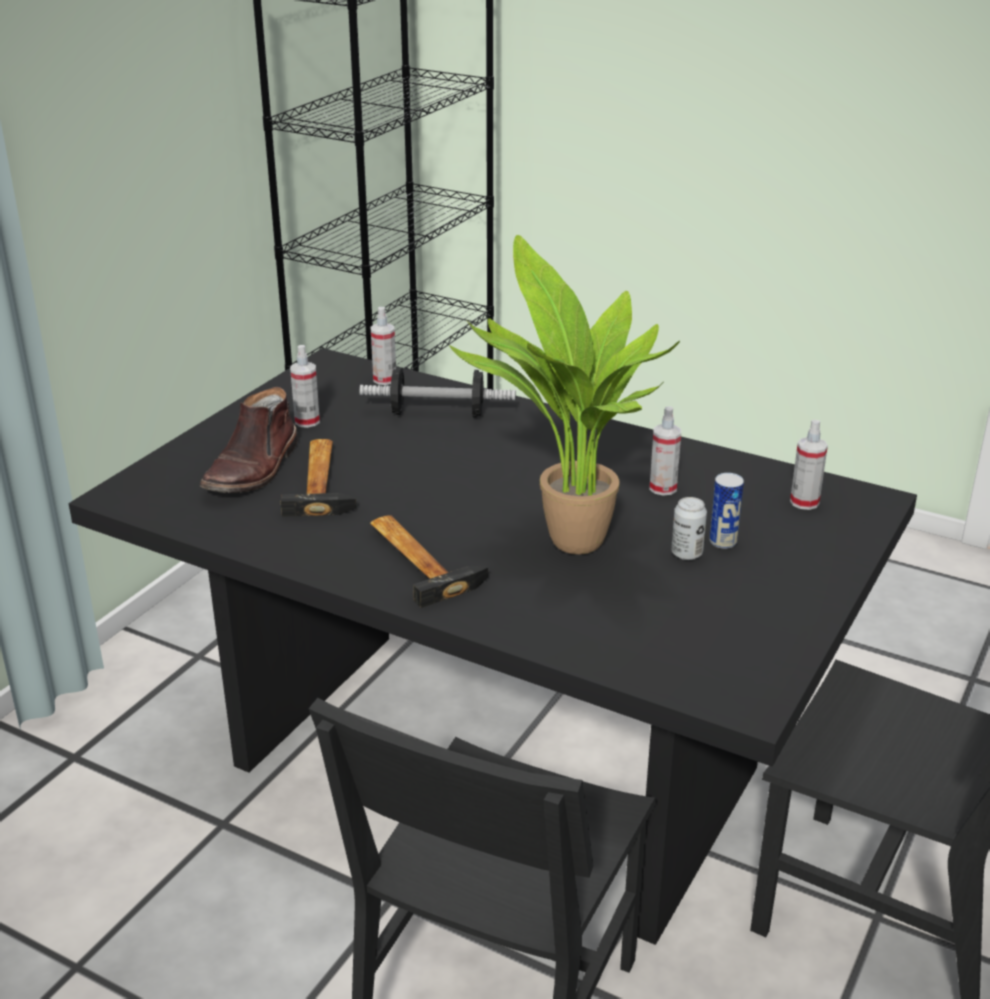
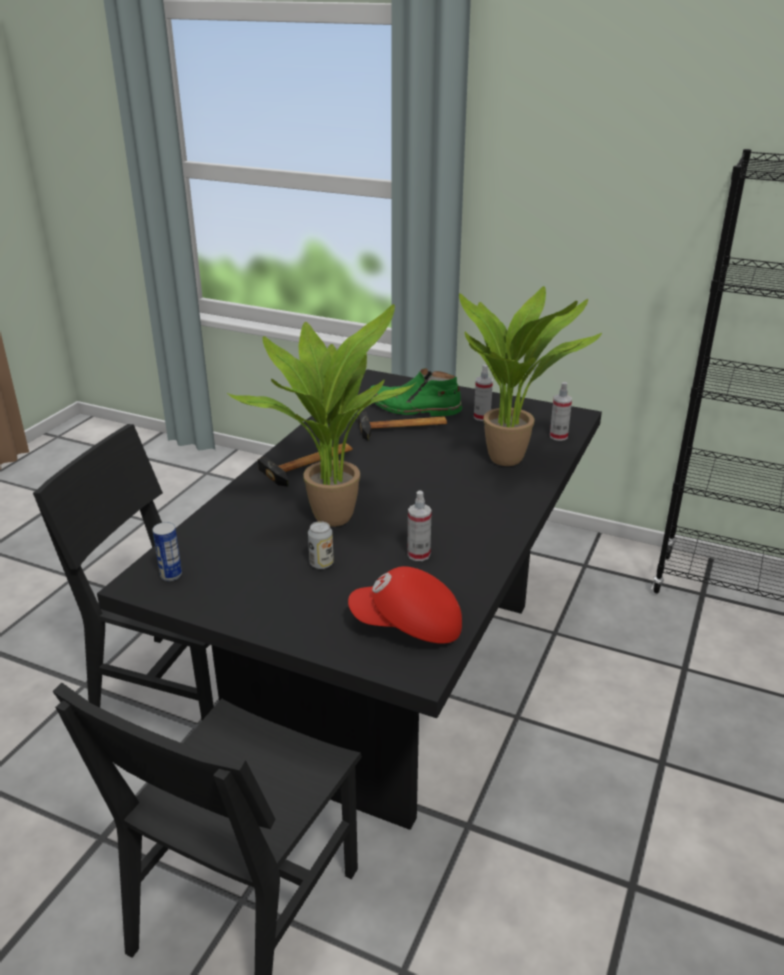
camera: 85 degrees right, 0 degrees up
(254, 469) = (413, 408): brown boot -> green boot
(438, 413) = (511, 459): dumbbell -> potted plant
(723, 542) = (339, 580): can -> can (171, 575)
(804, 502) = (408, 627): spray bottle -> red cap

